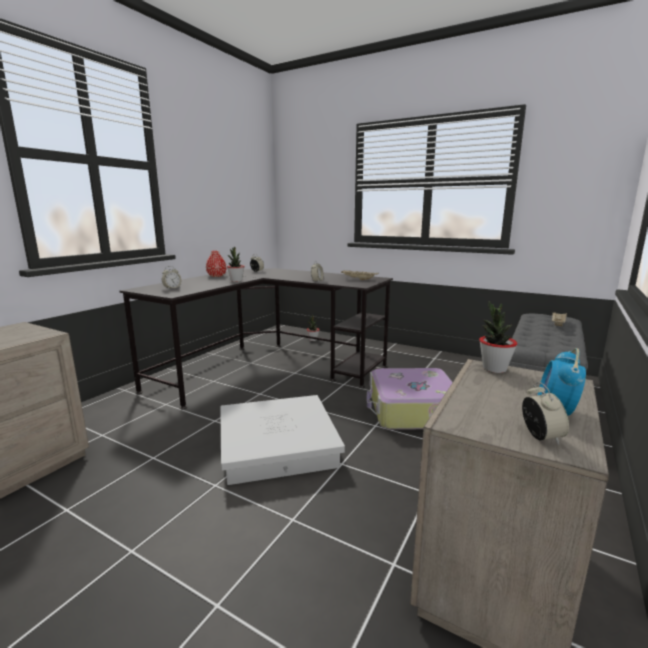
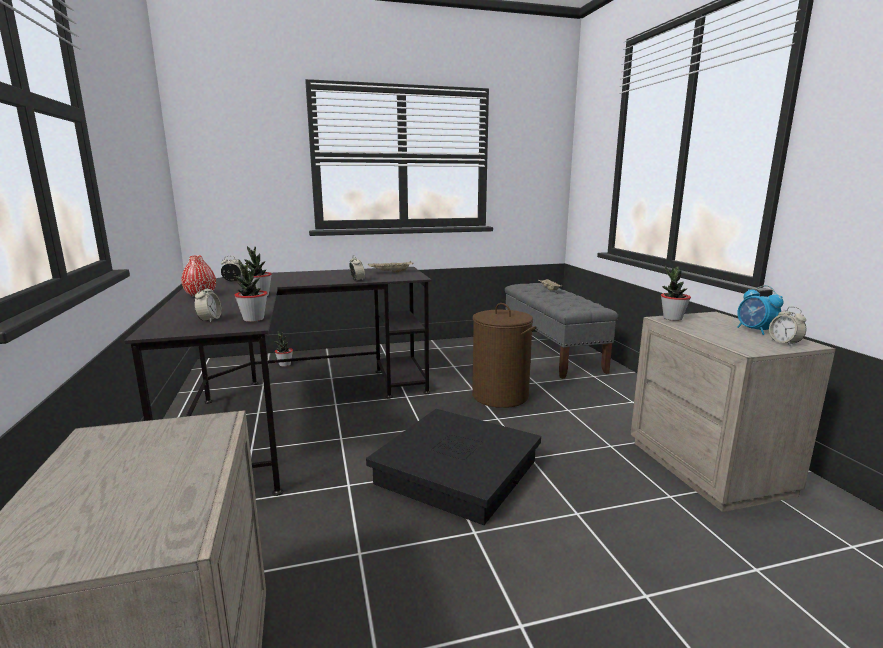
camera: 45 degrees left, 0 degrees up
(186, 292) = (253, 319): none -> potted plant
(278, 445) = (457, 471): white storage box -> black storage box
(412, 410) = (500, 396): suitcase -> brown laundry basket
(540, 437) = (784, 343): alarm clock -> alarm clock turned 150 degrees counterclockwise

